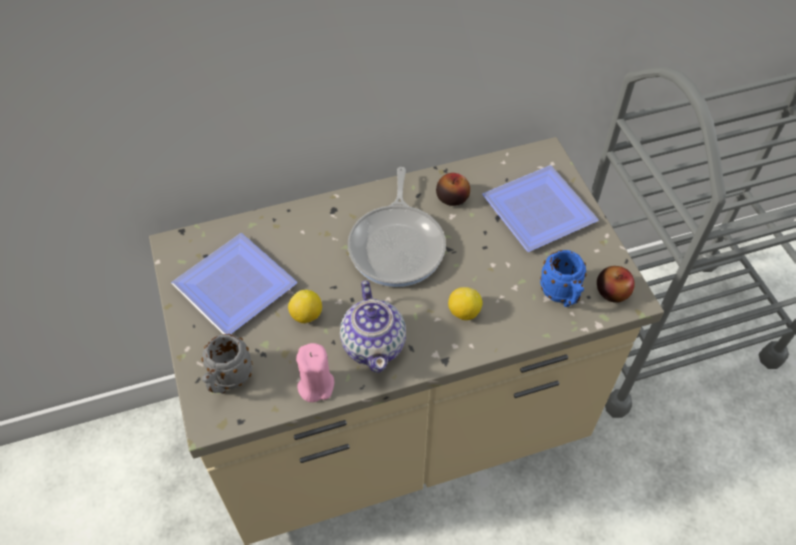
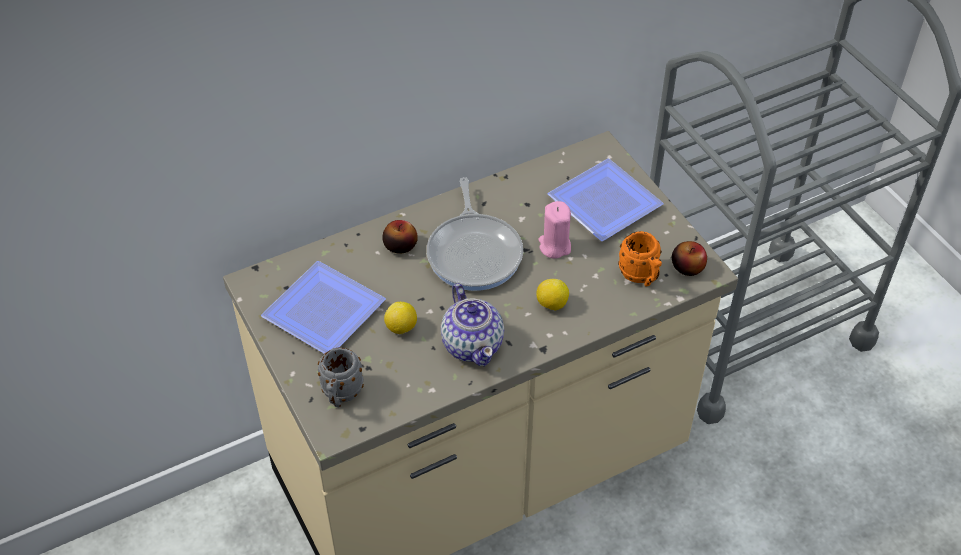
camera: 10 degrees left, 5 degrees down
(315, 385) = (425, 387): pink candle -> pink candle (554, 246)
(452, 198) = (518, 201): apple -> apple (400, 245)
(561, 295) = (641, 277): blue mug -> orange mug

